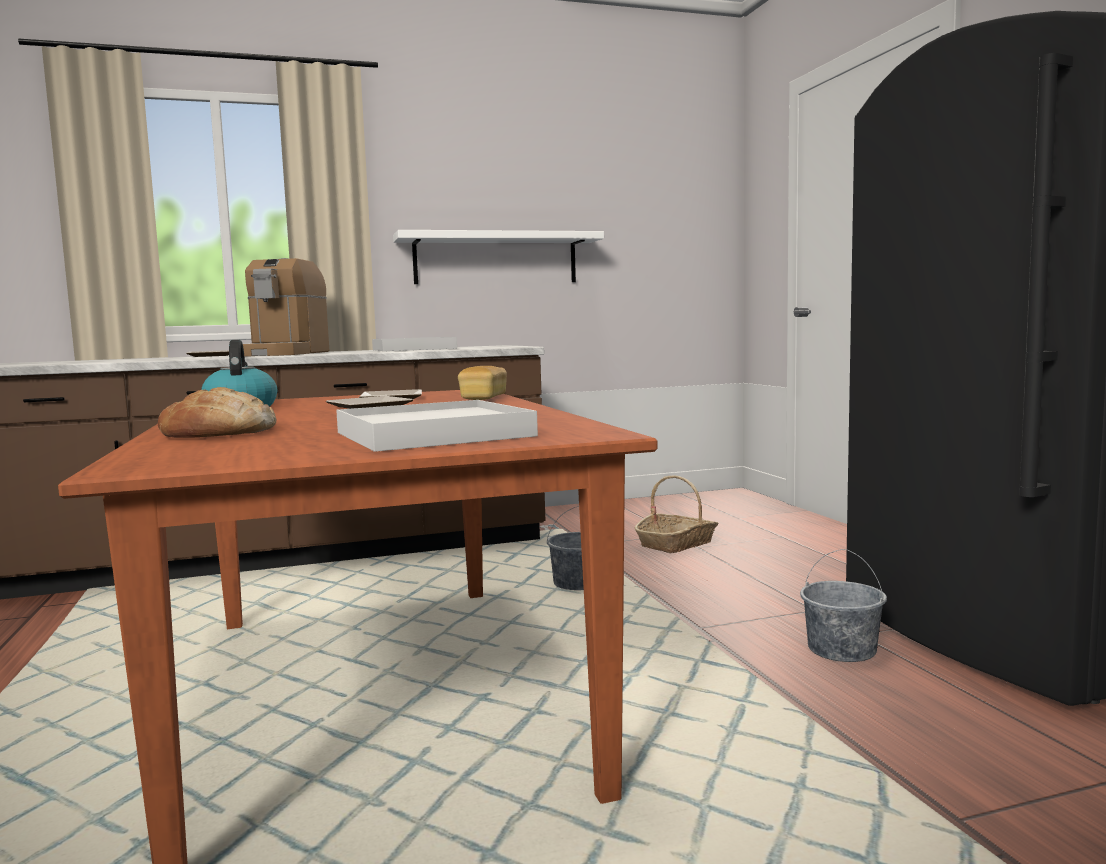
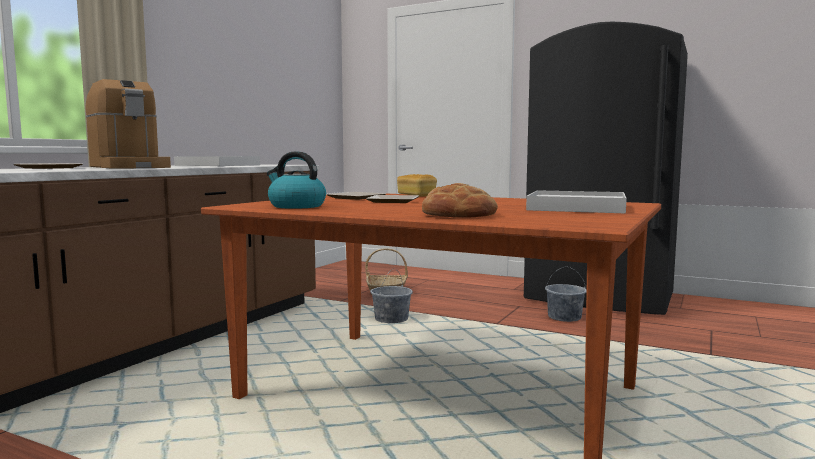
camera: 45 degrees left, 0 degrees up
(496, 259) = (220, 97): white shelf -> none

